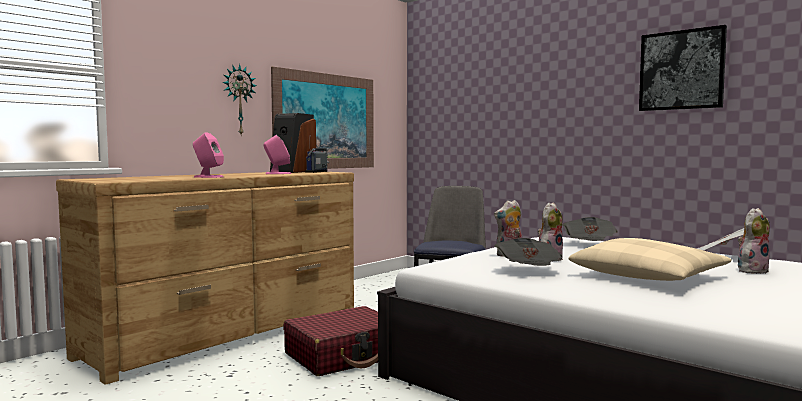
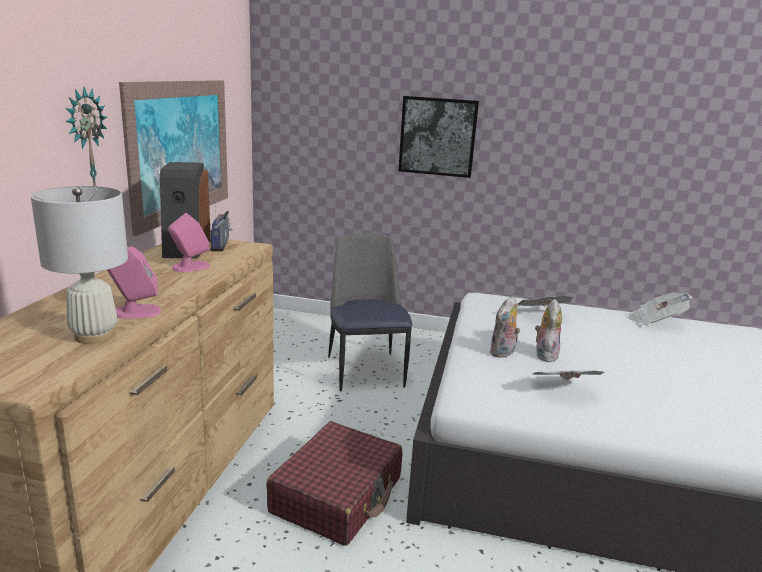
camera: 30 degrees left, 15 degrees up
(169, 178) = (94, 336): none -> white table lamp
(648, 277) = (661, 380): beige pillow -> none
(681, 70) = (599, 117): picture -> picture (437, 136)
(751, 270) = (706, 348): plush toy -> none

